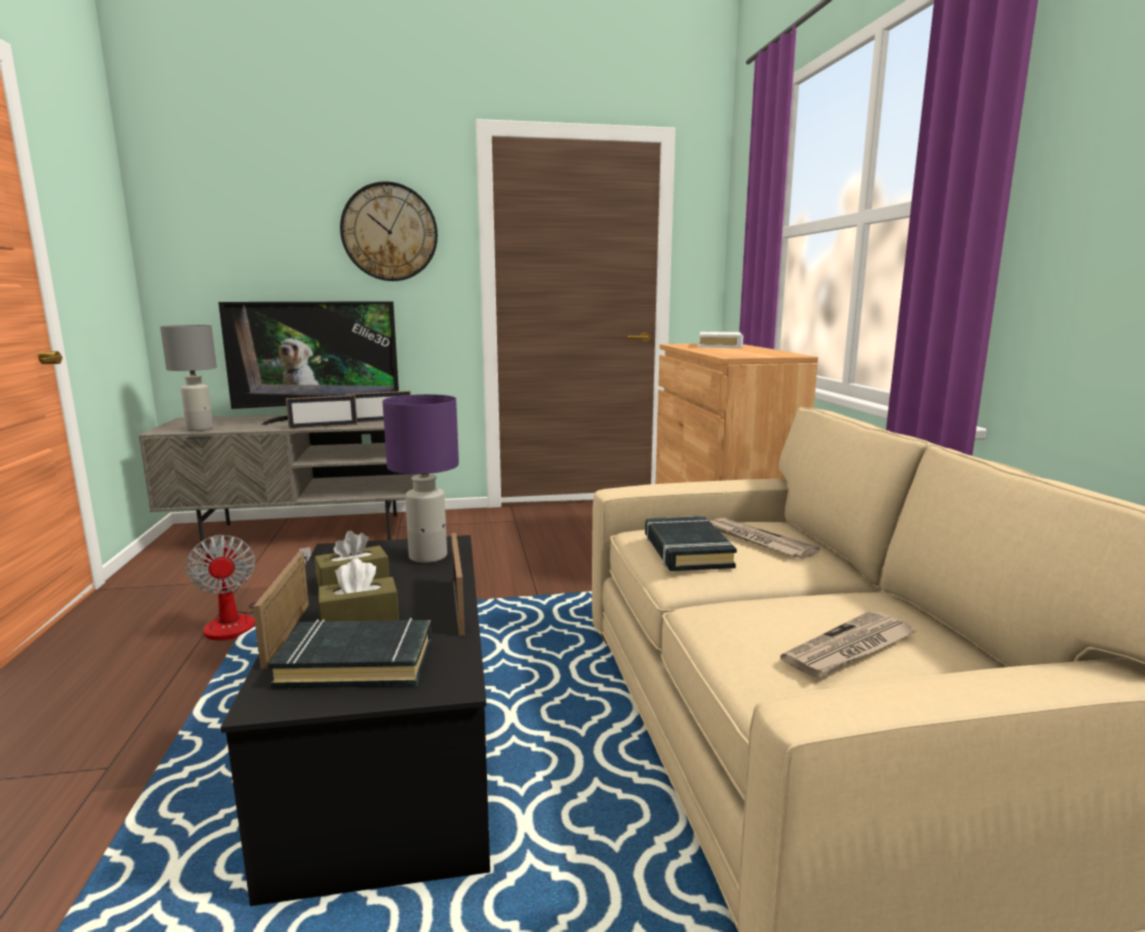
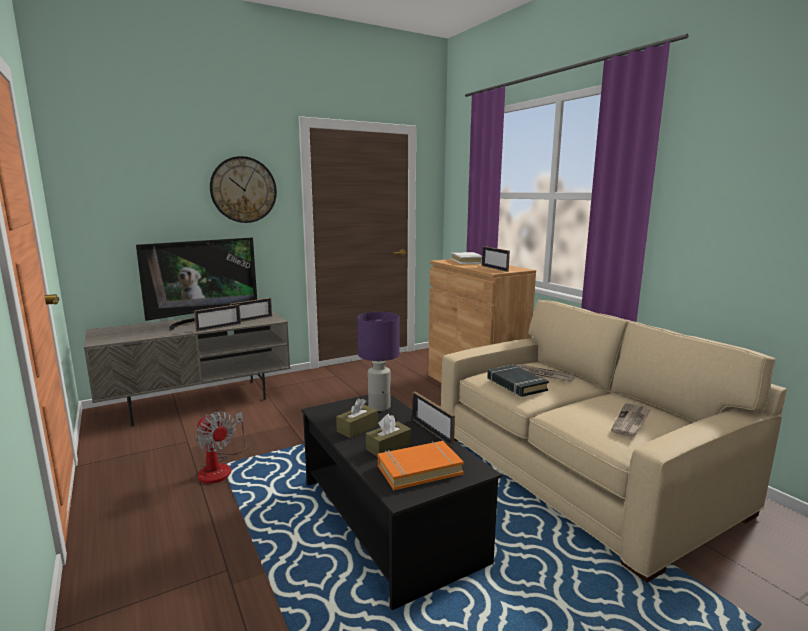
camera: 20 degrees left, 0 degrees up
(199, 429) = (125, 337): grey table lamp -> none
(287, 633) = (361, 462): picture frame -> picture frame (494, 268)
(357, 663) = (419, 469): black book -> orange book

